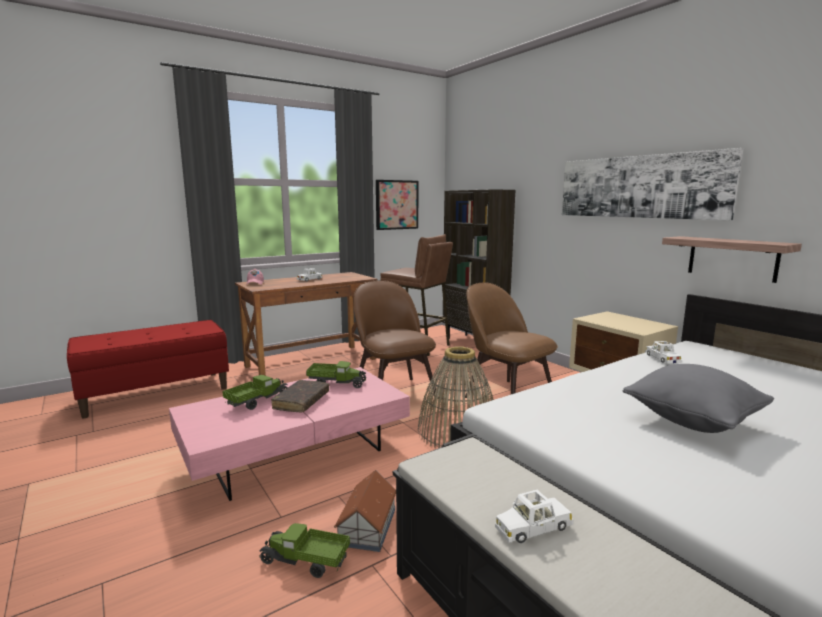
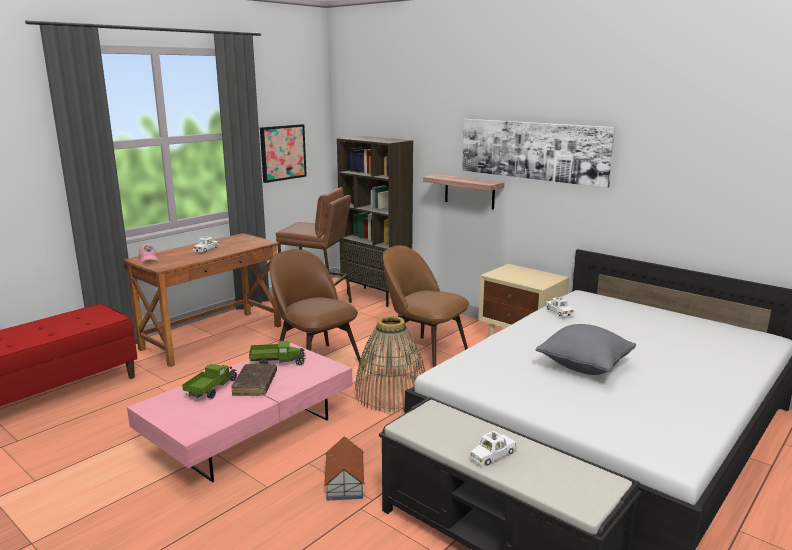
camera: 15 degrees left, 5 degrees up
(305, 561) = (306, 515): toy truck -> none
(732, 258) = (609, 219): shelf -> shelf (469, 191)

